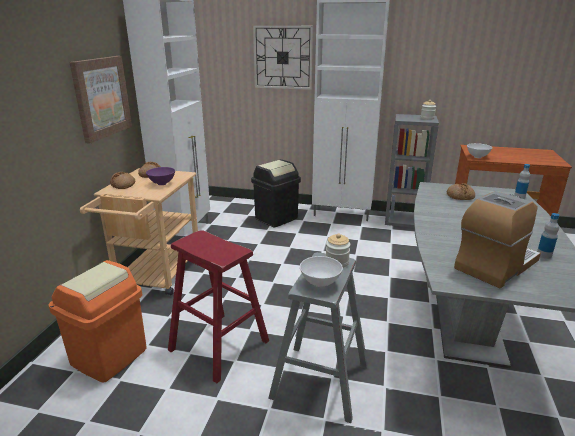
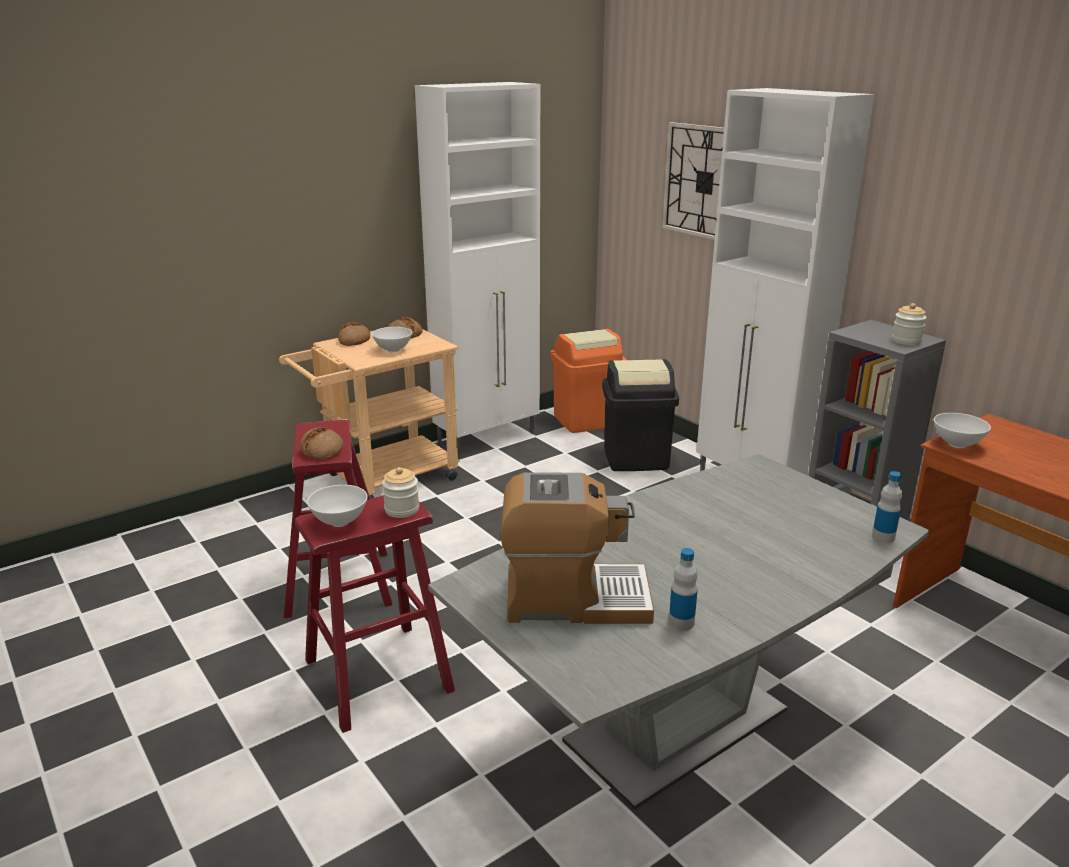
camera: 40 degrees right, 0 degrees up
(101, 97) = (352, 221): picture -> none
(109, 357) = (236, 543): orange trash can -> orange trash can (586, 421)
(161, 183) = (392, 350): purple bowl -> white bowl
(320, 381) = (378, 675): grey stool -> red stool
(460, 196) = (769, 497): bread -> bread (322, 451)

